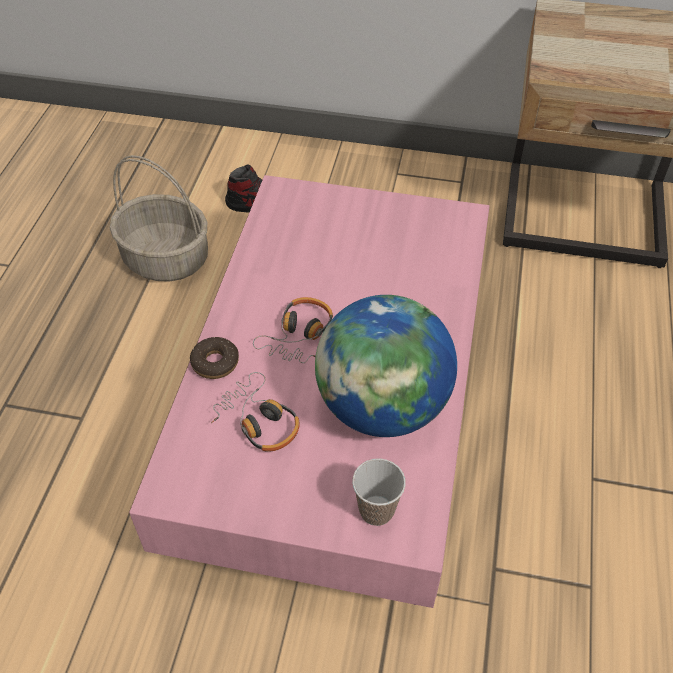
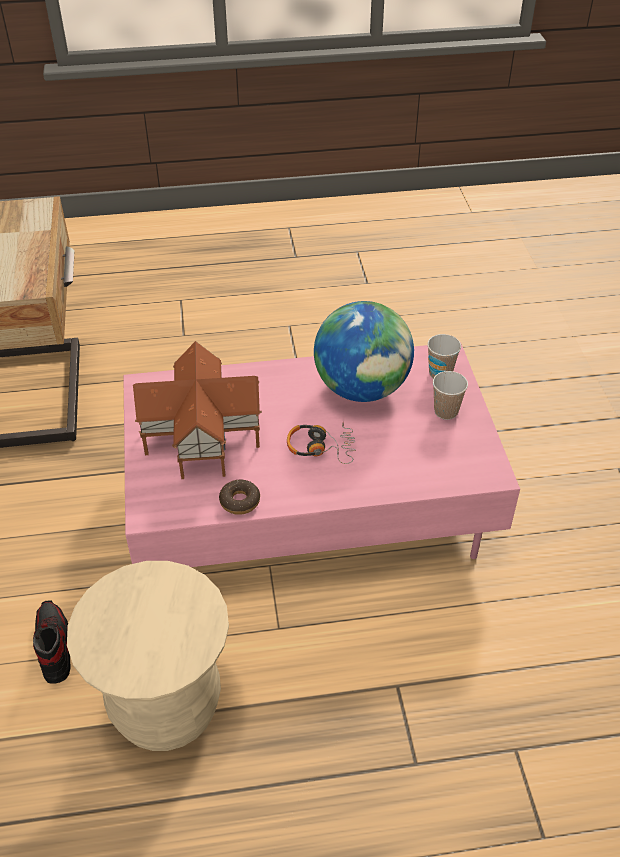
camera: 110 degrees left, 5 degrees down
(167, 258) = (166, 707): basket -> beige stool
(215, 363) = (373, 488): donut -> donut (240, 501)
(258, 421) = (410, 446): headphones -> none
(299, 485) = (446, 411): none -> cup
(367, 244) = (200, 435): none -> toy house

